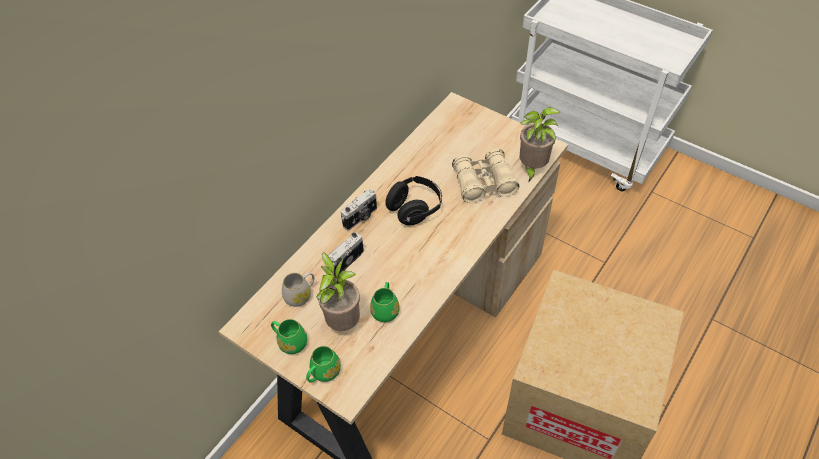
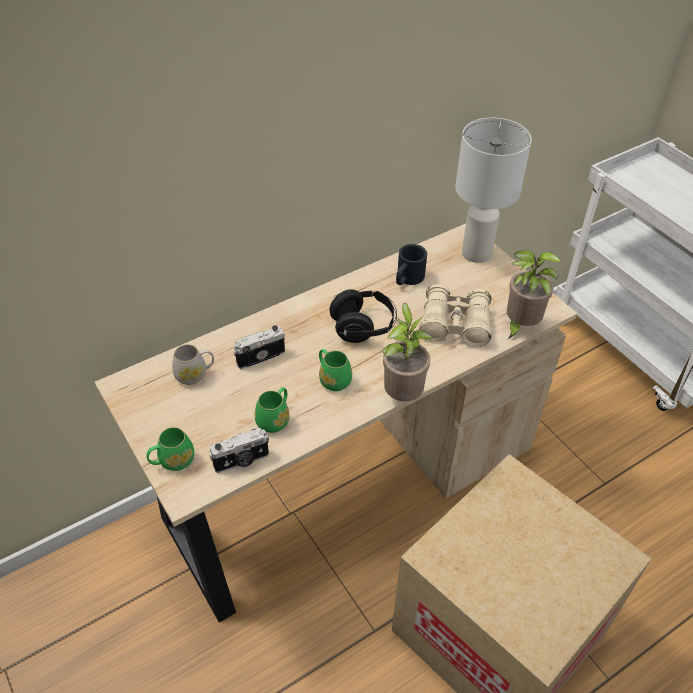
camera: 20 degrees right, 5 degrees down
(290, 342) = (157, 417): green mug -> green mug (332, 379)
(343, 321) = (223, 416): potted plant -> potted plant (402, 394)
(361, 218) = (300, 318): camera -> camera (242, 461)
(428, 156) = (407, 279): none -> black mug
(470, 116) = (476, 252): none -> white table lamp

